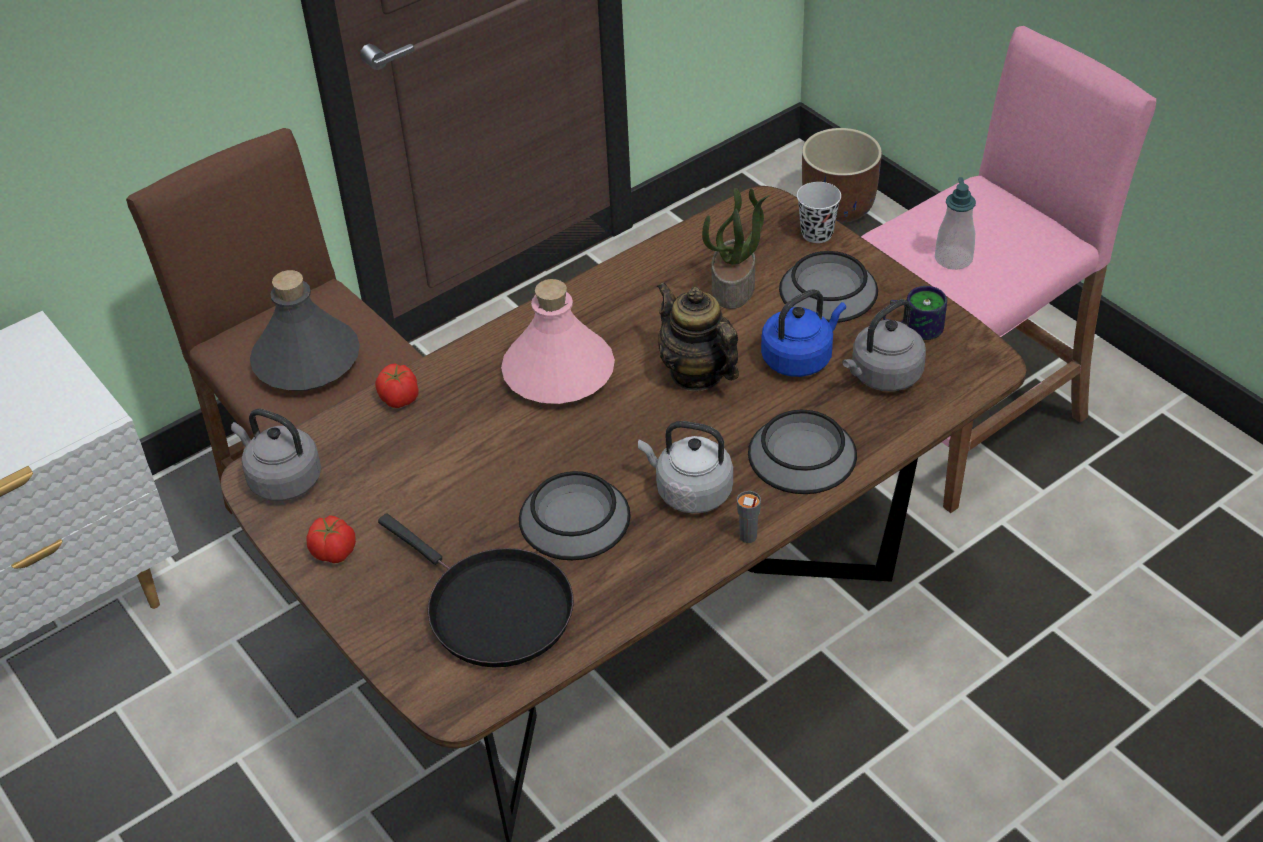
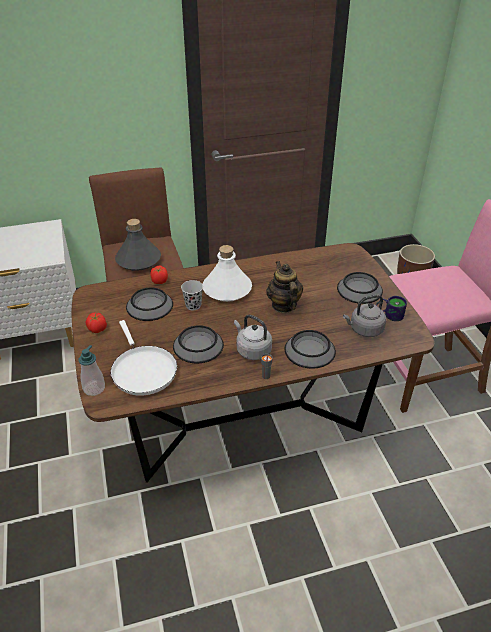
camera: 20 degrees right, 5 degrees down
(282, 479) = (97, 297): grey kettle -> none
(415, 462) = (150, 305): none -> bowl
(492, 609) = (142, 370): black frying pan -> white frying pan
(559, 373) = (227, 289): pink bottle -> white bottle
(734, 287) = (319, 277): potted plant -> none
(800, 358) = (331, 312): blue kettle -> none
(817, 233) = (367, 267): black cup -> black cup (193, 305)
(953, 259) = (426, 294): soap dispenser -> soap dispenser (94, 388)

